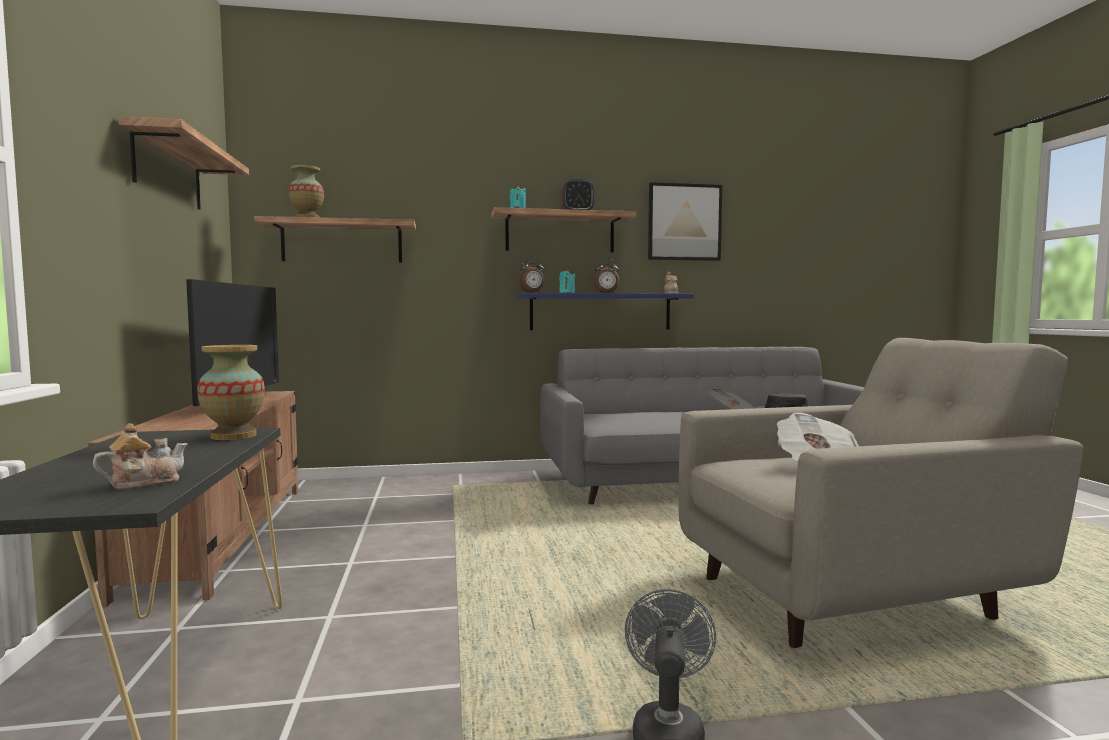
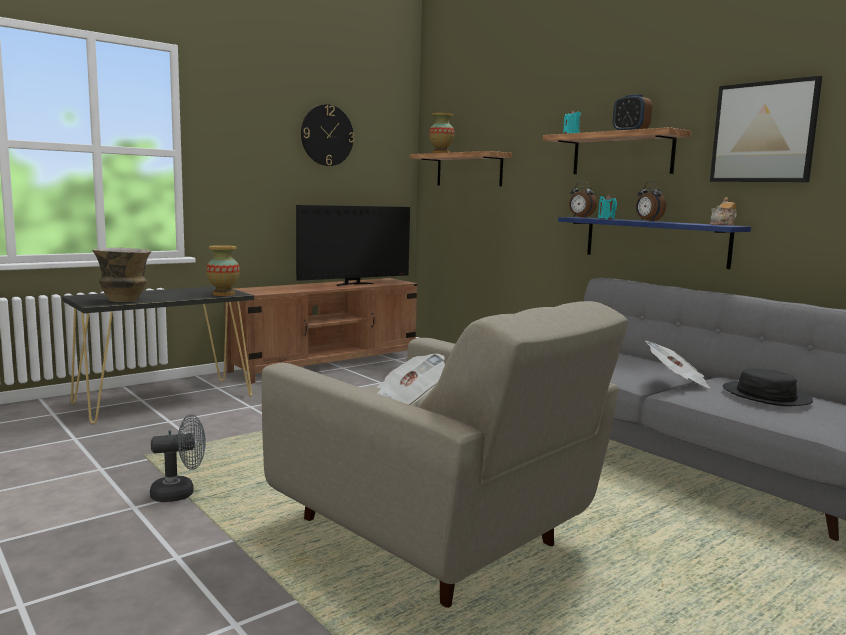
camera: 60 degrees right, 5 degrees up
(144, 482) = (124, 300): teapot -> vase
(168, 171) = (327, 135): shelf -> wall clock

